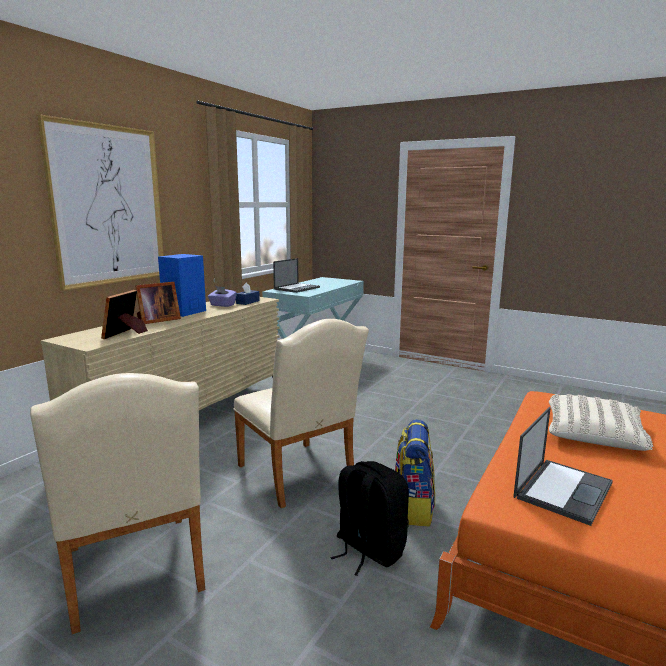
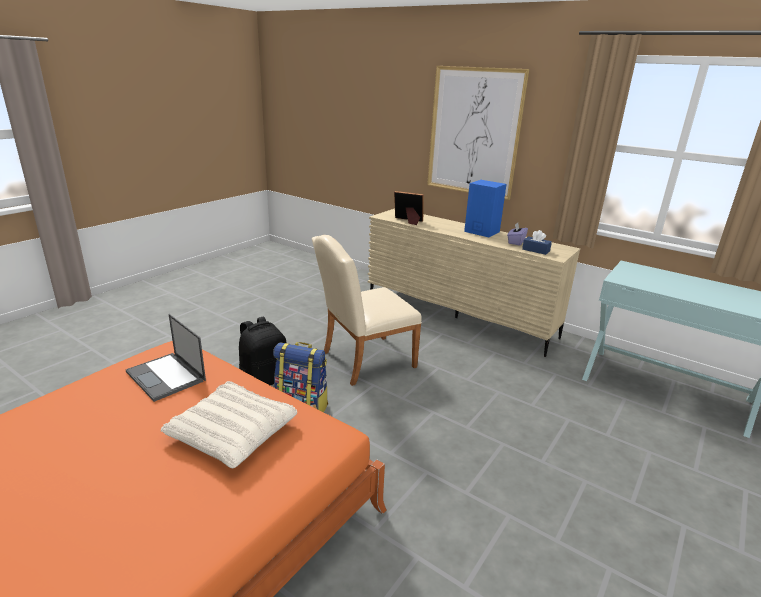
camera: 95 degrees right, 10 degrees up
(135, 575) = (281, 313): beige chair -> none
(157, 320) = (448, 226): picture frame -> none
(297, 288) = (660, 277): laptop -> none

